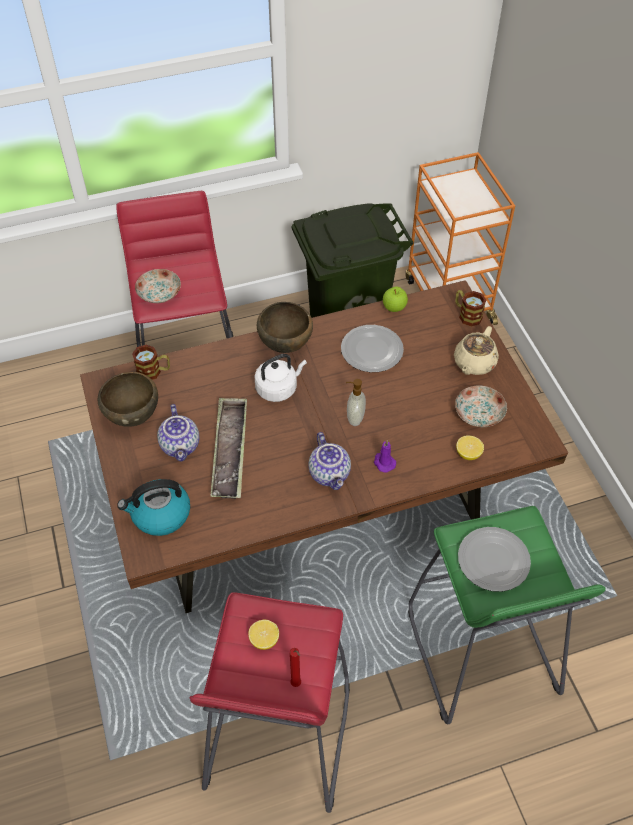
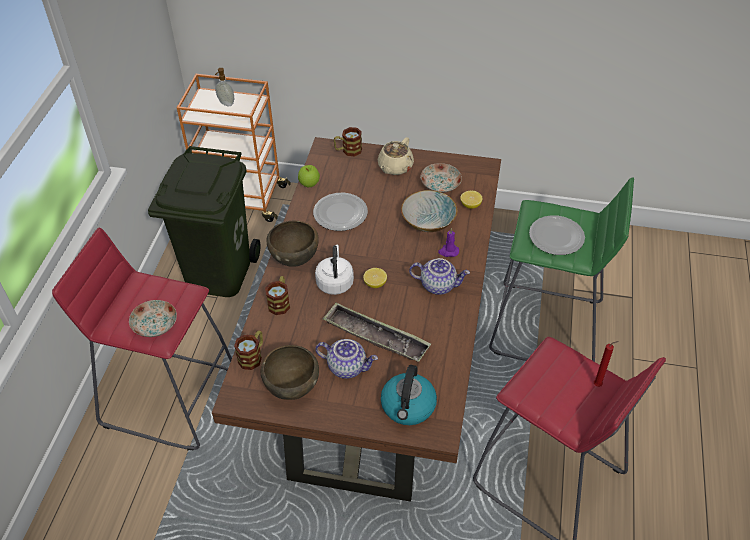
camera: 60 degrees left, 5 degrees down
(227, 360) = (280, 302): none -> mug
(264, 639) = (552, 389): lemon -> lemon (375, 284)
(354, 418) = (397, 250): soap dispenser -> soap dispenser (226, 103)
(414, 427) = (428, 222): none -> bowl
(474, 363) = (395, 167): beige teapot -> beige teapot turned 60 degrees clockwise

